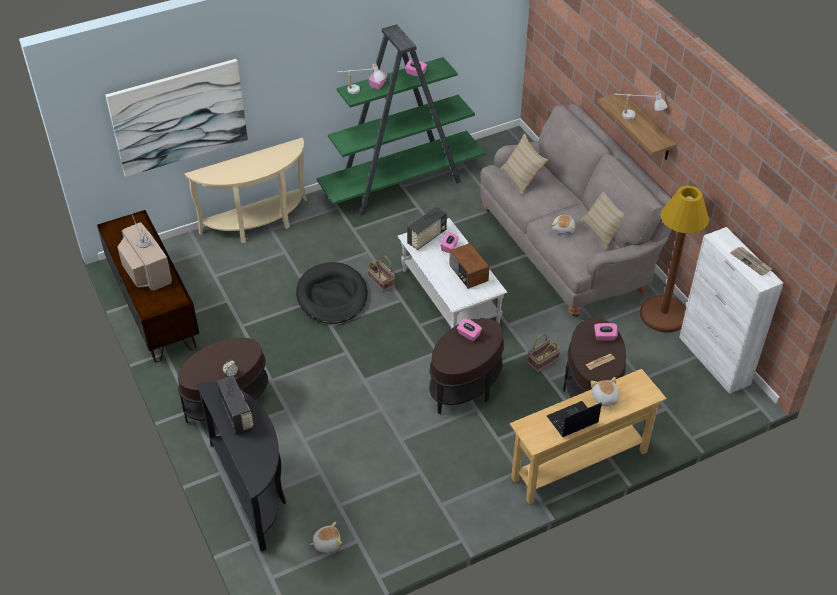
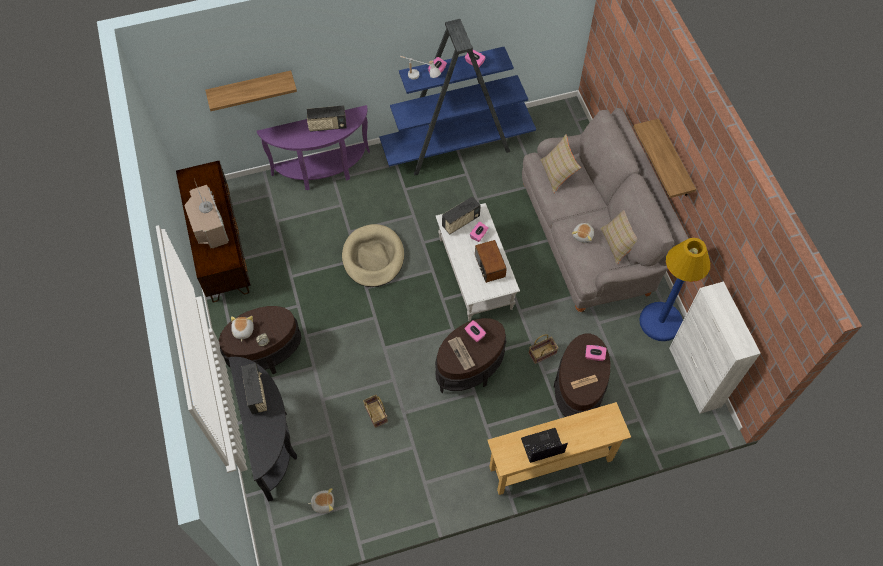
camera: 10 degrees right, 15 degrees up
(179, 117) = (250, 87): picture -> shelf
(258, 224) = (323, 172): beige console table -> purple console table
(263, 160) = (327, 126): none -> radio
(332, 296) = (373, 257): black dog bed -> beige dog bed
(380, 281) = (417, 248): basket -> basket (375, 413)
(402, 183) = (457, 146): green bookcase -> blue bookcase
(604, 398) = (576, 428): plush toy -> plush toy (243, 331)
(636, 120) = (664, 155): white table lamp -> none
(663, 315) = (660, 322): brown floor lamp -> blue floor lamp
(751, 262) = (736, 325): newspaper -> newspaper (462, 353)

